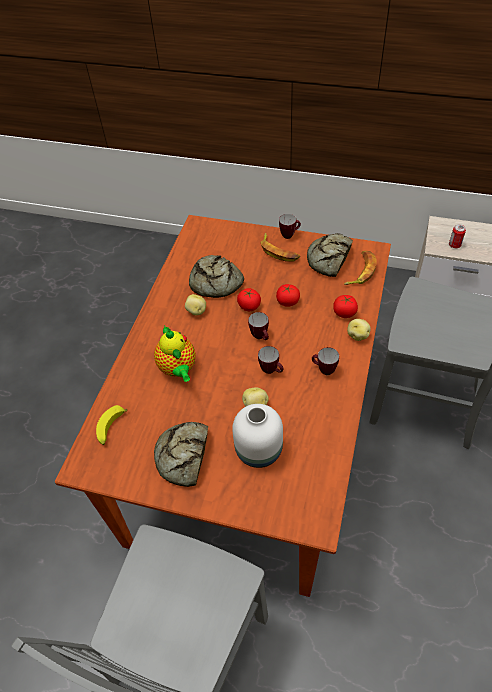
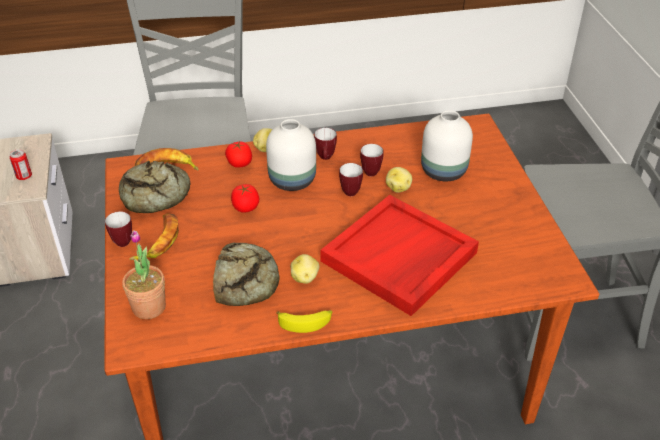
camera: 120 degrees left, 10 degrees down
(111, 428) = (510, 278): banana -> banana (305, 322)
(178, 369) = (399, 258): teapot -> red tray
(183, 456) = (490, 214): bread -> none
(222, 237) = (149, 307): none -> potted plant
(249, 306) = (270, 235): tomato -> none
(261, 337) = (311, 211): mug -> mug (372, 171)
(305, 337) = (291, 181): none -> white vase

